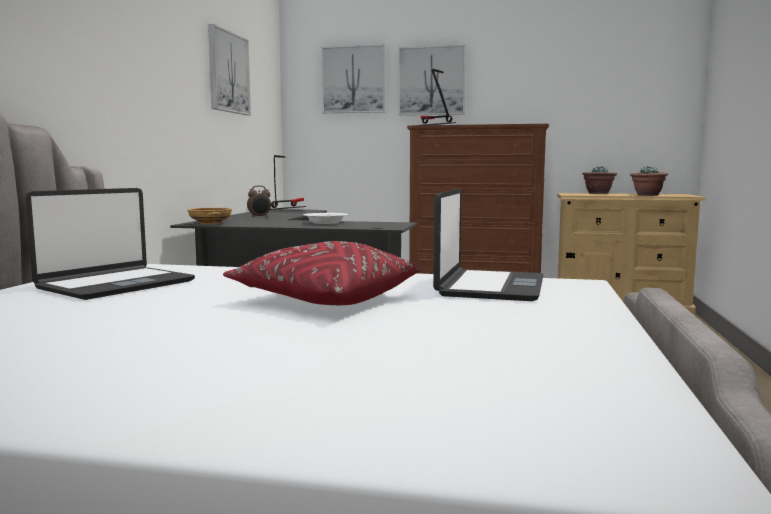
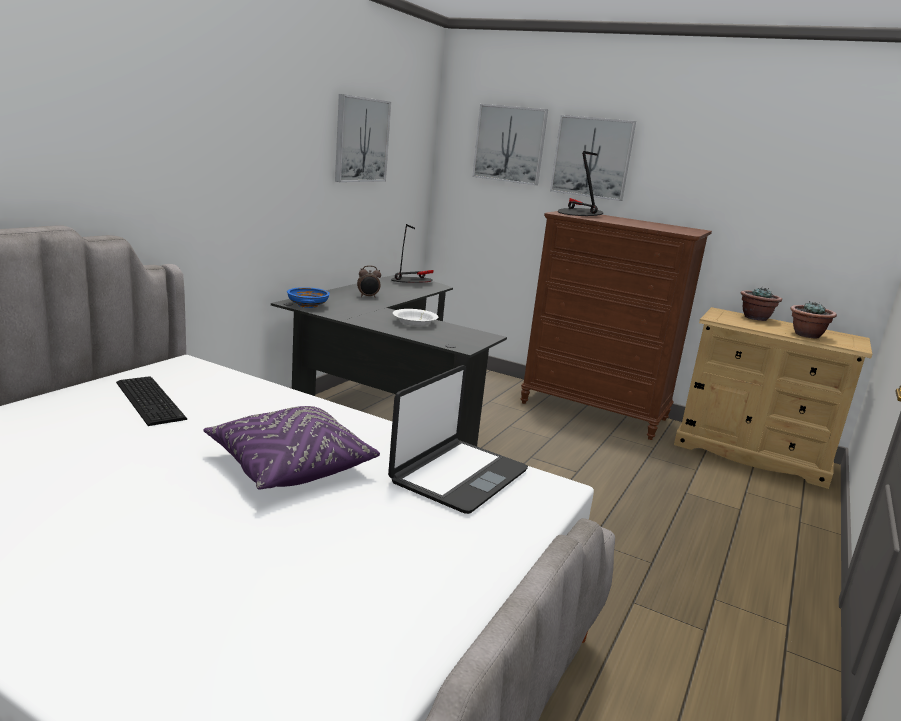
camera: 15 degrees right, 10 degrees up
(115, 285) = (152, 399): laptop -> keyboard
(210, 223) = (308, 305): beige bowl -> blue bowl
(324, 299) = (289, 465): red pillow -> purple pillow

